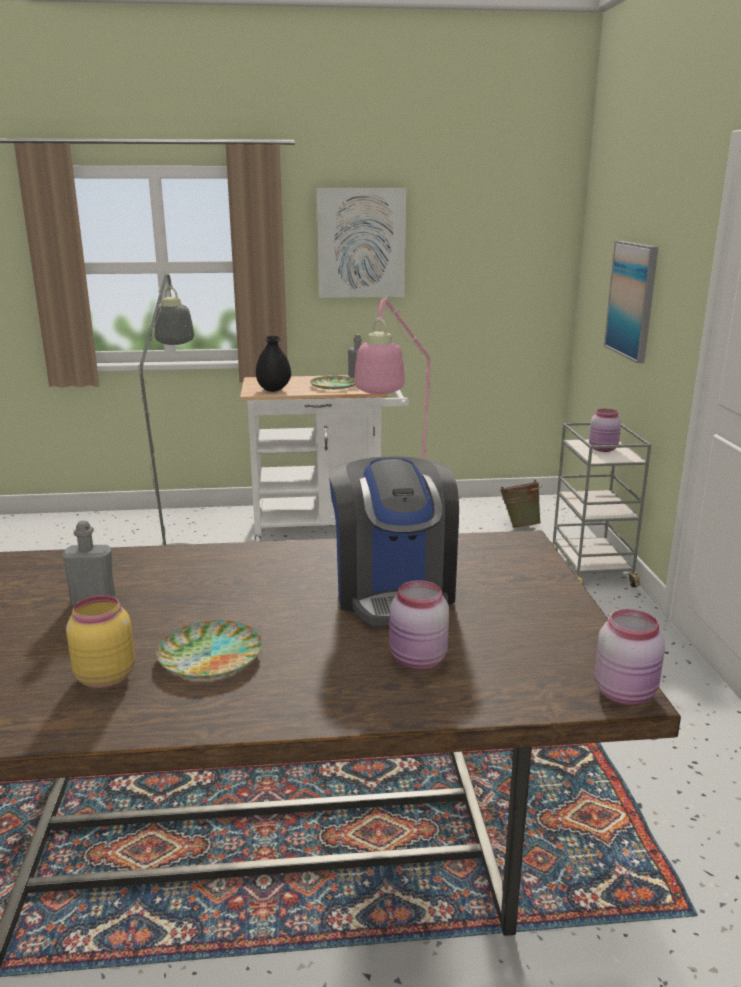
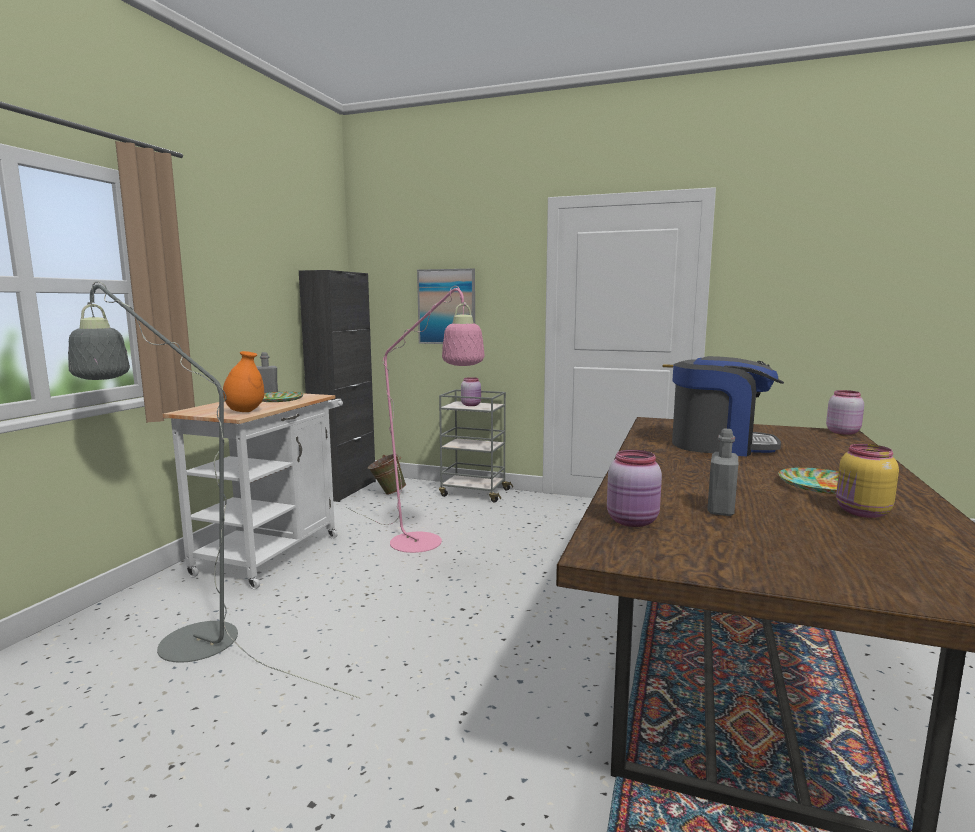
camera: 65 degrees left, 10 degrees down
(274, 390) = (245, 411): black vase -> orange vase
(361, 243) = (227, 268): picture -> none
(417, 660) = (816, 452): pink jar -> pink jar (633, 521)
(500, 505) = (345, 489): none -> black cabinet

